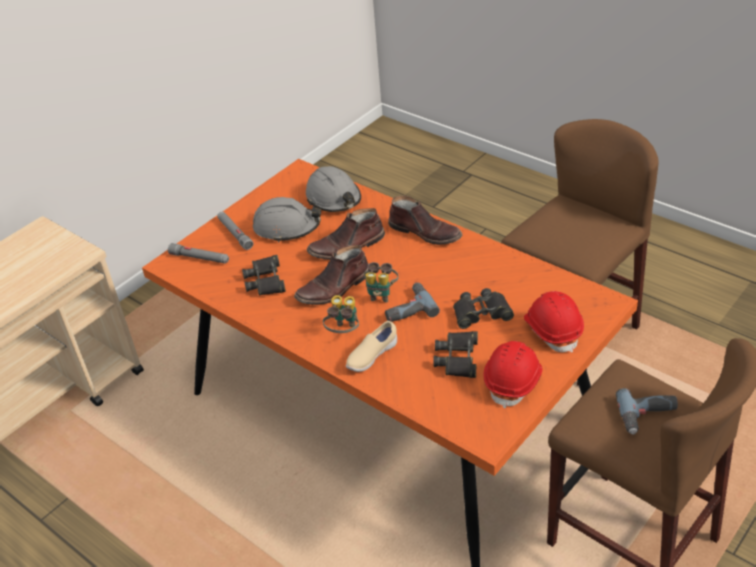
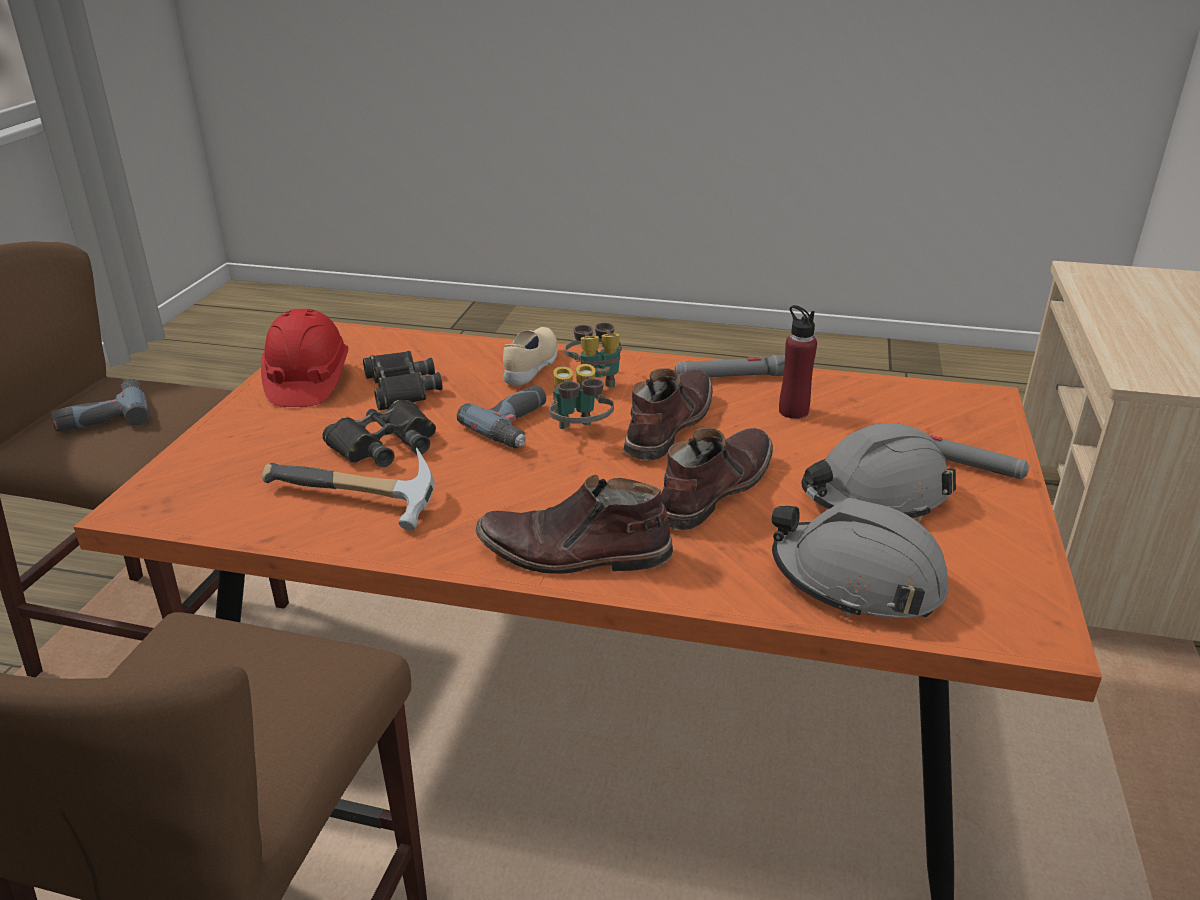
camera: 150 degrees right, 10 degrees down
(199, 258) = (949, 416): grey flashlight -> grey flashlight (732, 377)
(266, 280) = (793, 411): black binoculars -> red bottle
(507, 279) = (353, 504): none -> hammer
(553, 330) = (250, 447): red hard hat -> none

